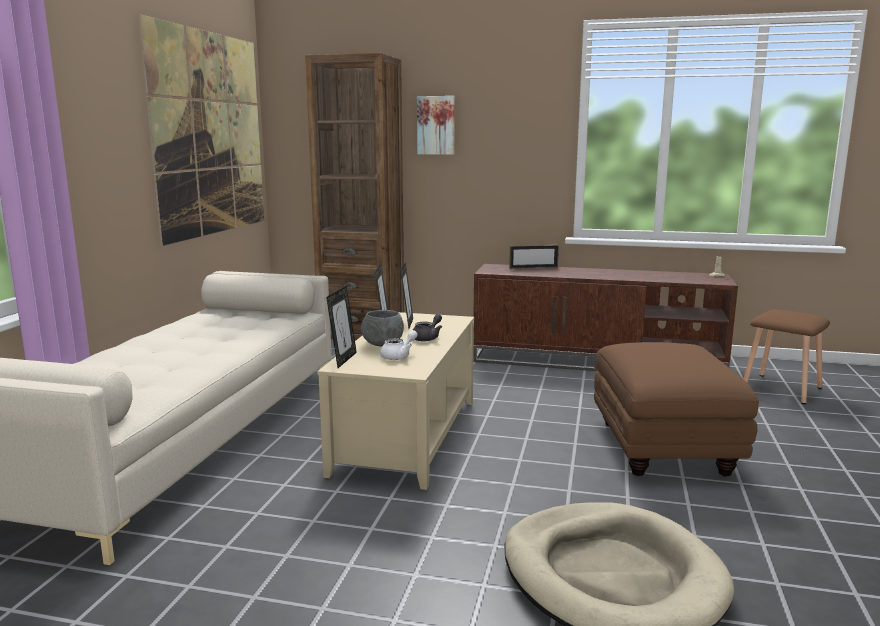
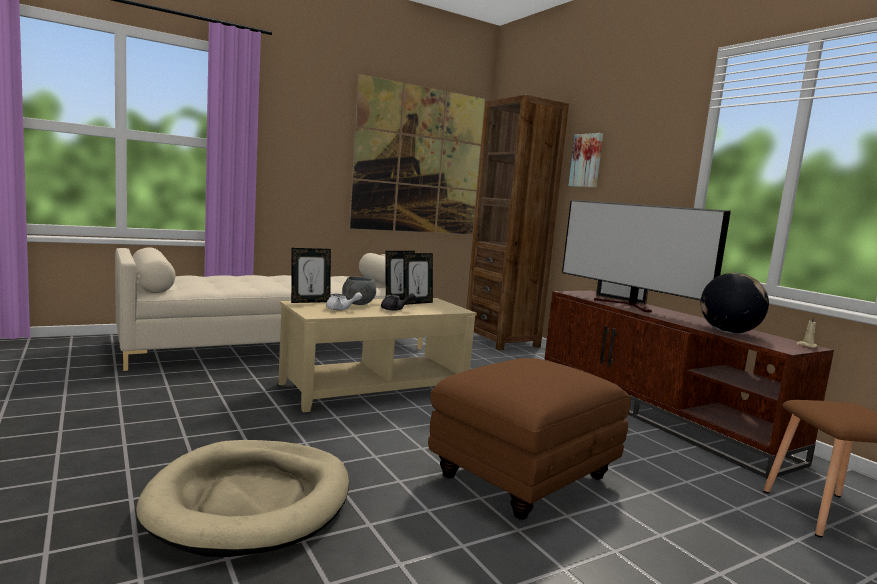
camera: 45 degrees right, 5 degrees down
(558, 272) = (629, 305): none -> television
(668, 278) = (728, 332): none -> globe

